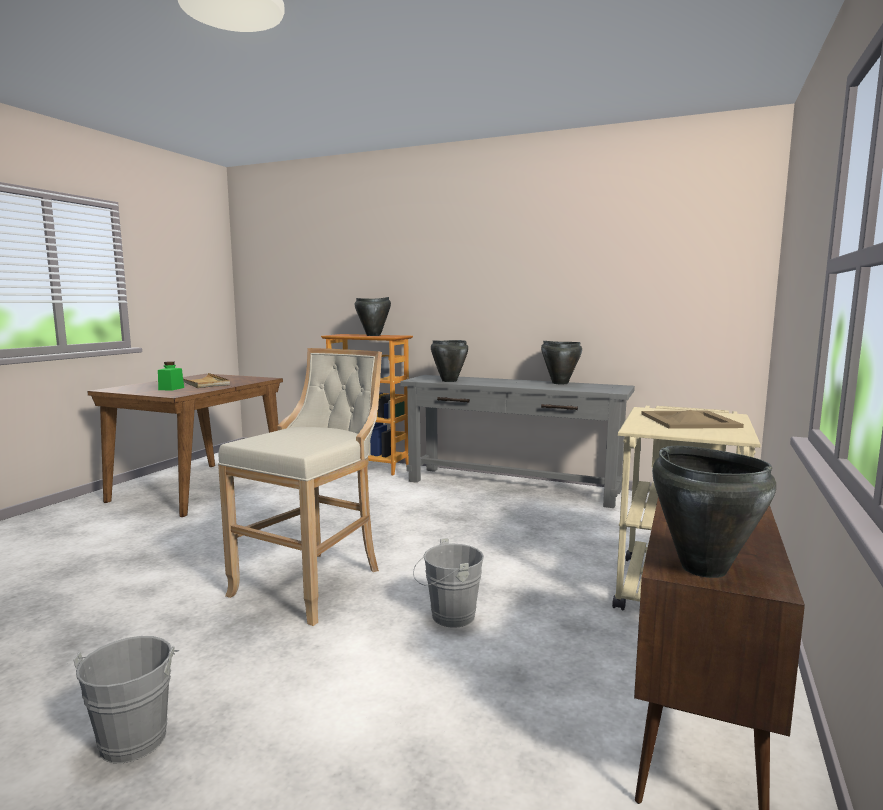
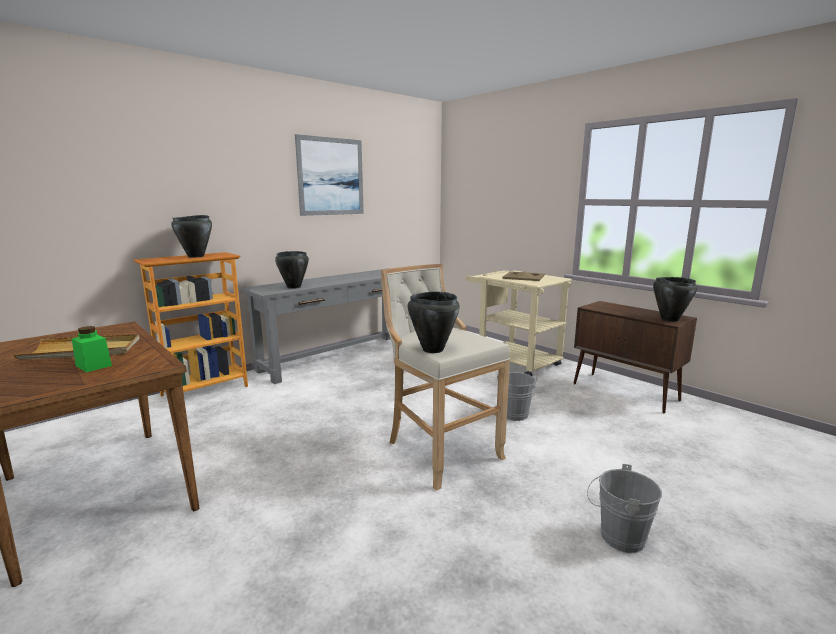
camera: 65 degrees left, 5 degrees up
(548, 252) = (331, 176): none -> picture
(559, 383) = (356, 274): black cooking pot -> black cooking pot (432, 350)

